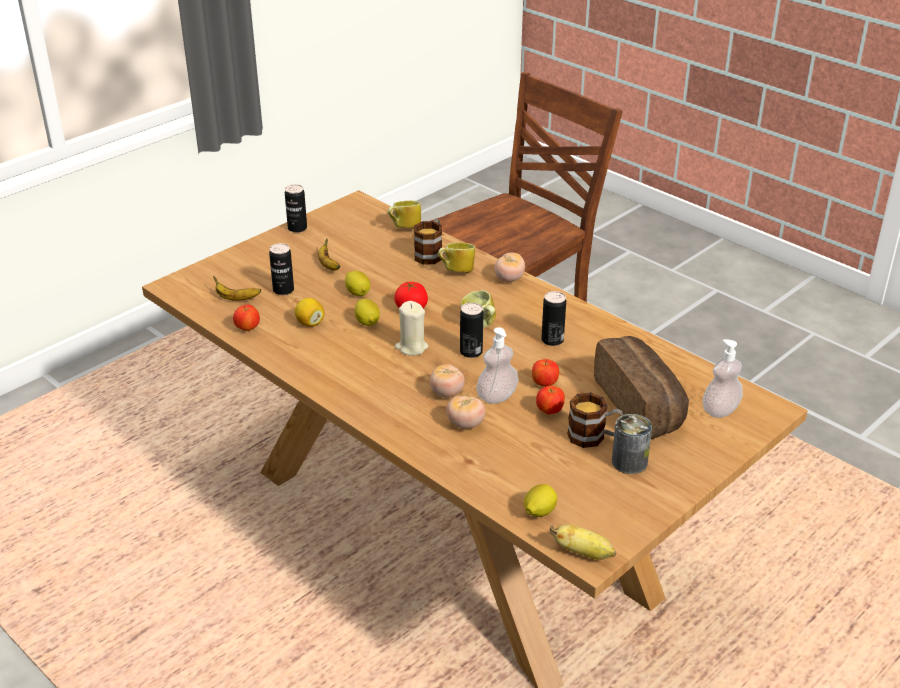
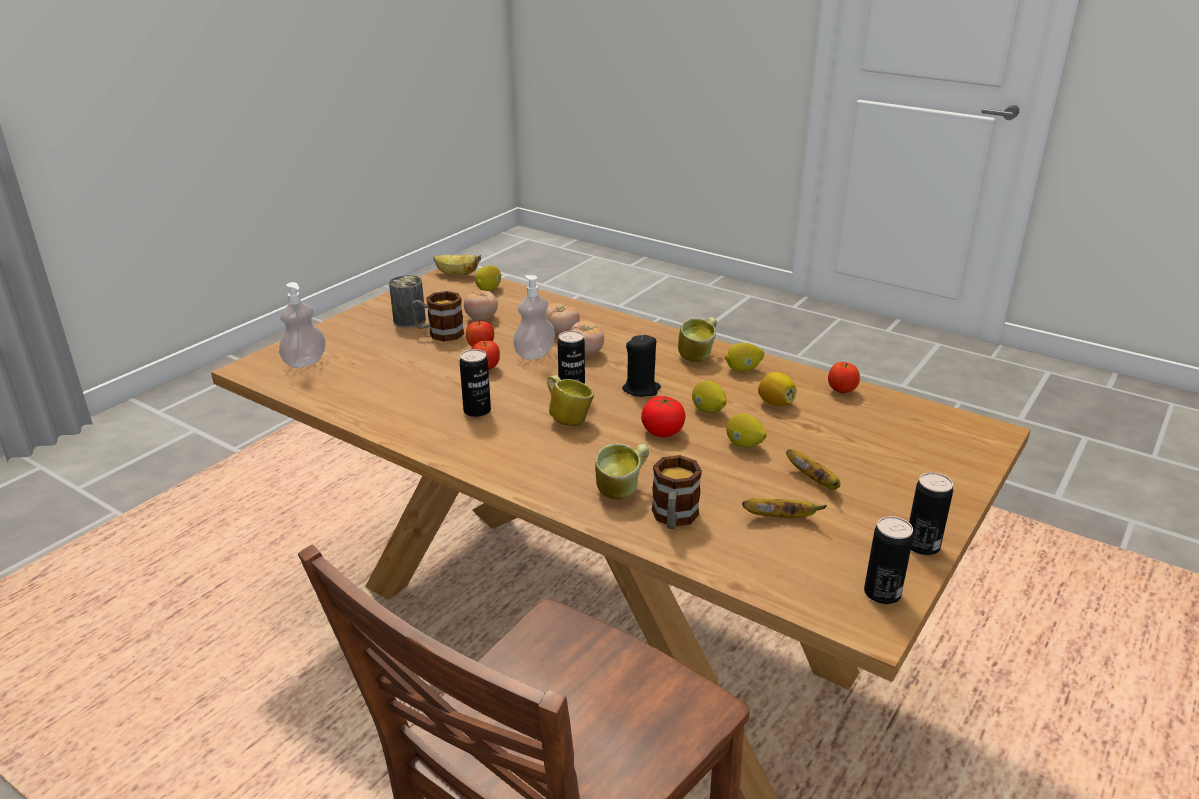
camera: 170 degrees right, 5 degrees down
(236, 298) = (892, 423): banana -> banana (780, 518)
(283, 290) = (844, 439): can -> can (882, 593)
(313, 358) = (743, 370): none -> lemon
(404, 228) = (742, 567): mug -> mug (698, 356)
(411, 347) = (641, 389): beige candle -> black candle
(509, 279) = (540, 486): tomato -> tomato (481, 318)
(642, 405) = (385, 359): bread -> none

